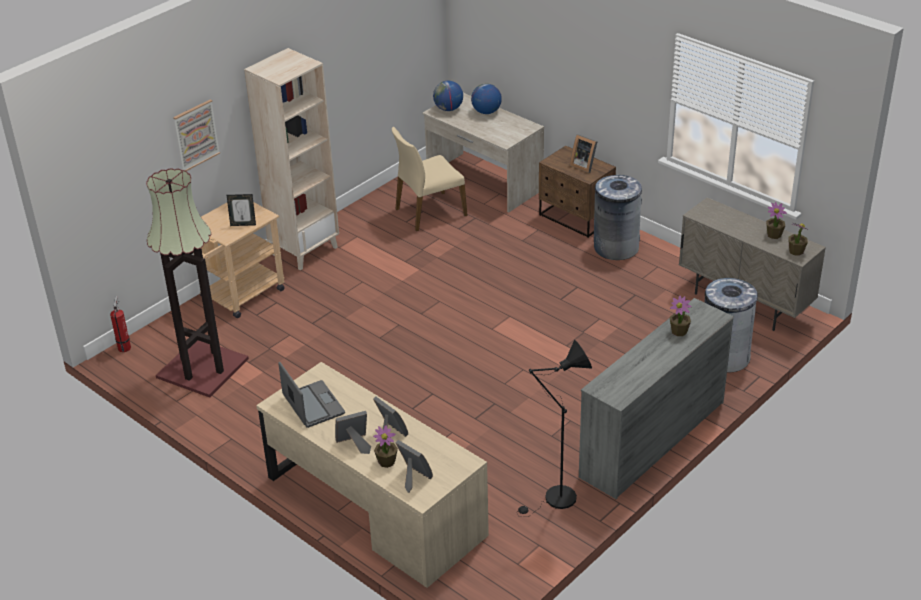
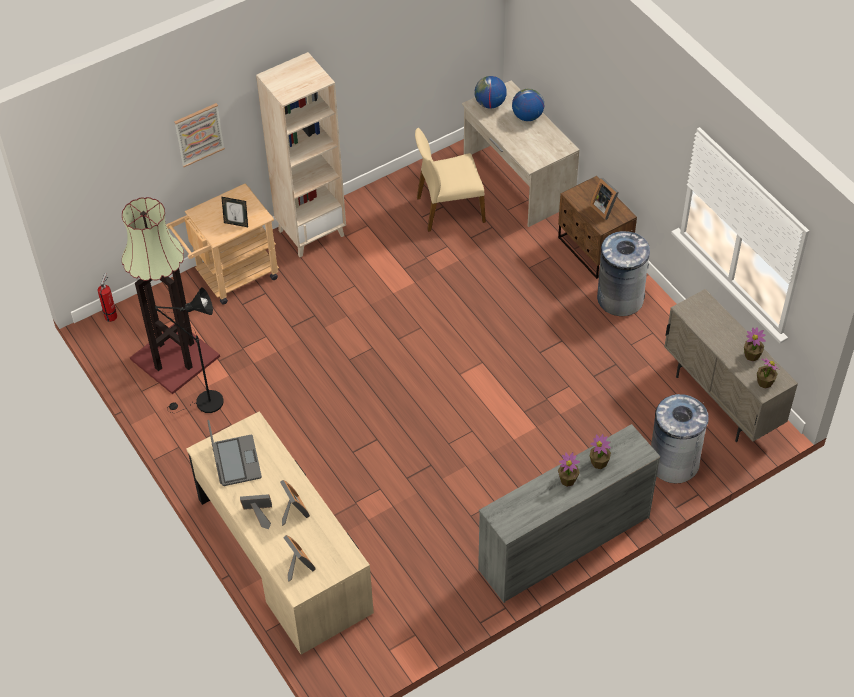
camera: 15 degrees right, 15 degrees up
(386, 461) = (281, 542): potted plant -> potted plant (567, 480)
(555, 500) = (448, 590): black floor lamp -> black floor lamp (204, 403)

